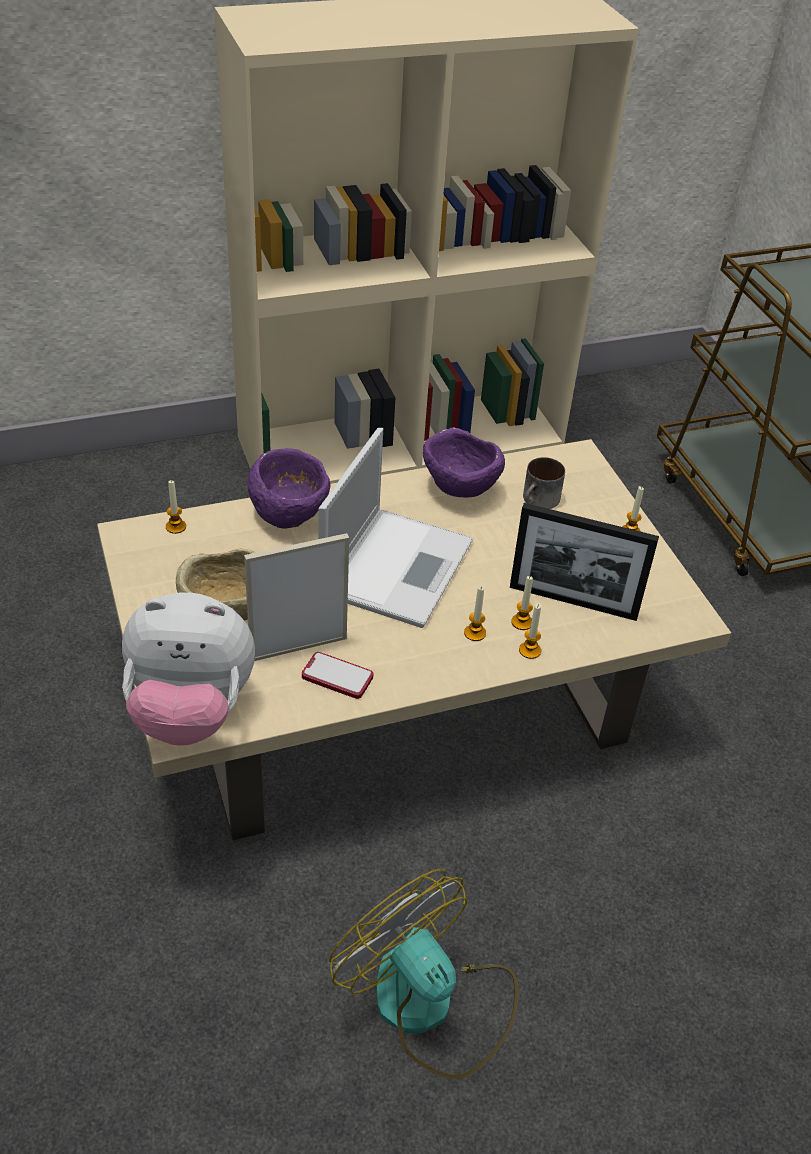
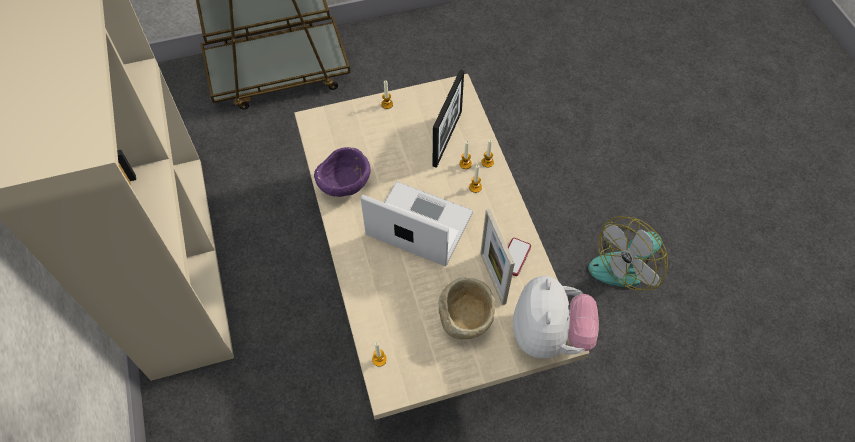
camera: 85 degrees left, 15 degrees up
(290, 515) = (368, 286): purple bowl -> none
(539, 501) = (357, 145): mug -> none

